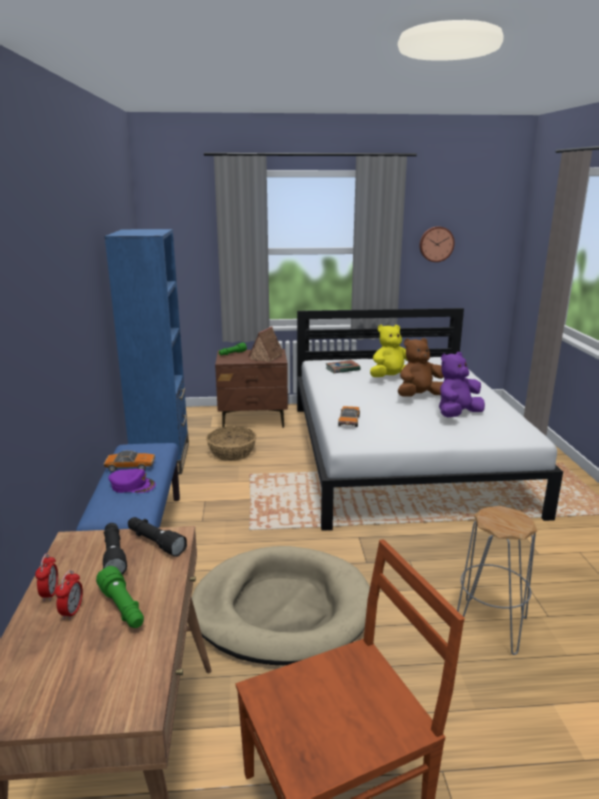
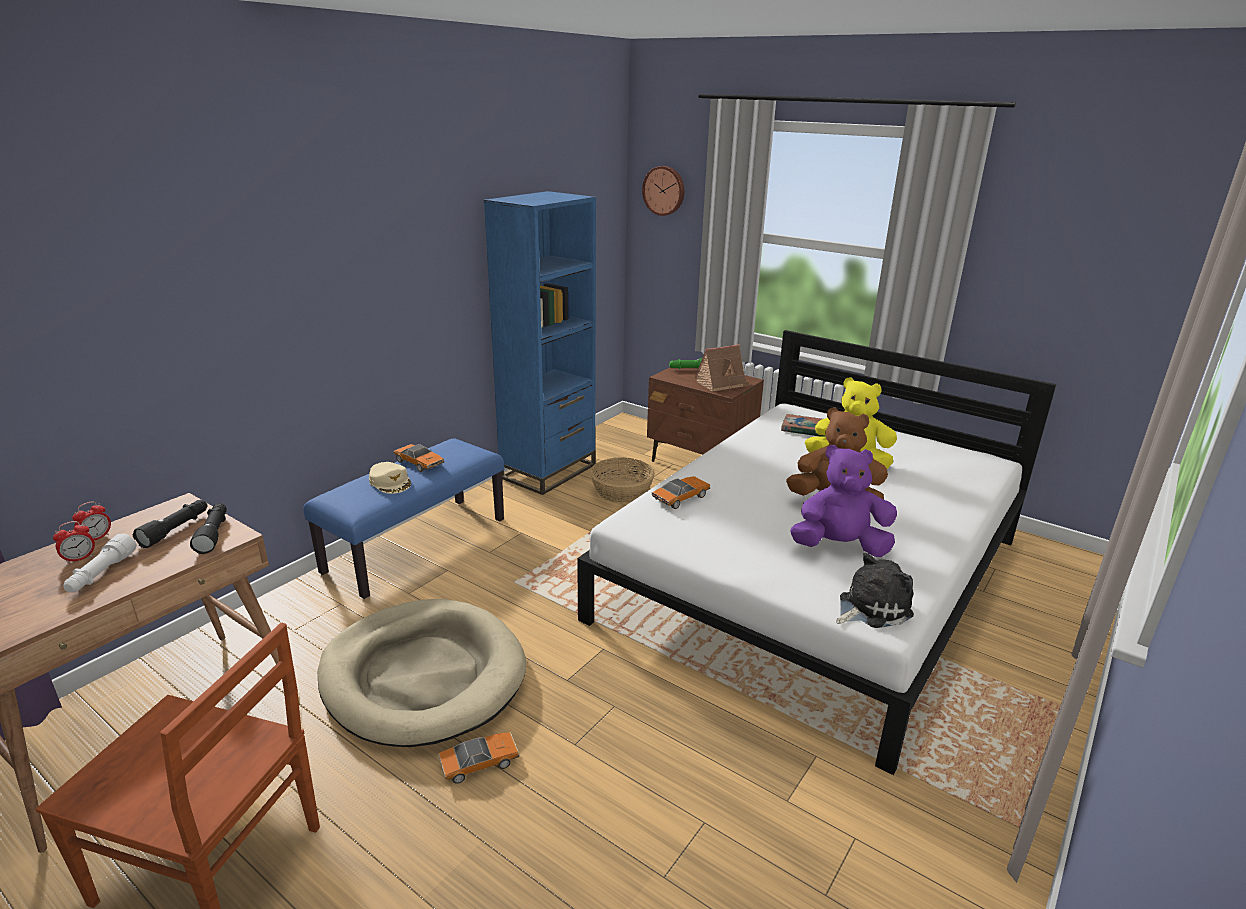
camera: 40 degrees right, 5 degrees up
(123, 608) = (101, 574): green flashlight -> white flashlight
(132, 485) = (390, 482): purple cap -> beige cap
(391, 629) = (479, 762): none -> toy car
(436, 244) = (1040, 264): wall clock -> wall clock (664, 190)
(489, 625) = (578, 833): grey stool -> none
(514, 433) = (871, 608): none -> plush toy

